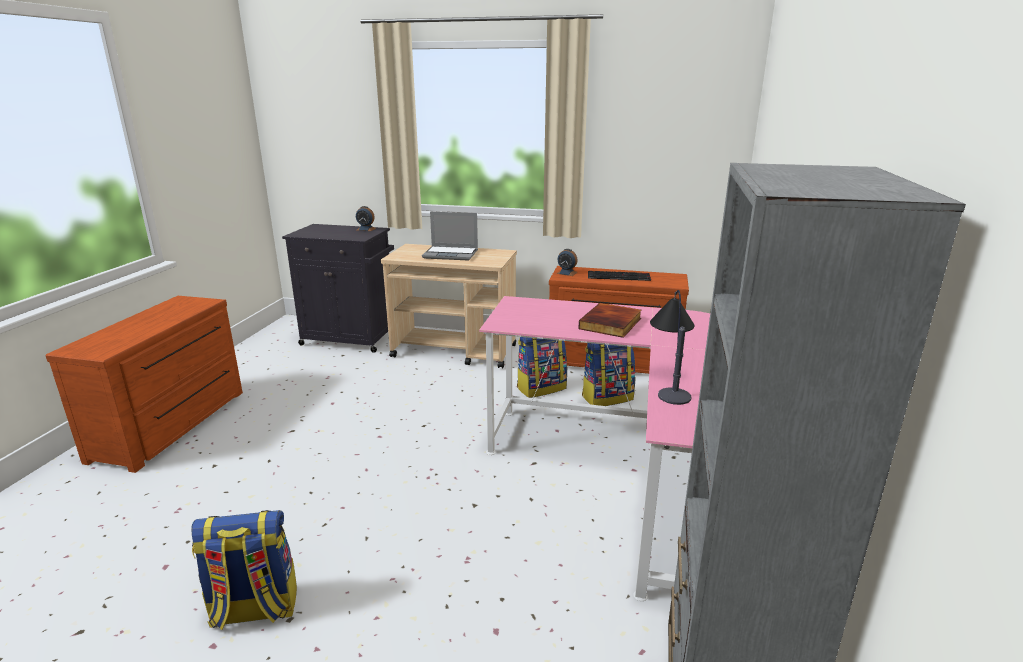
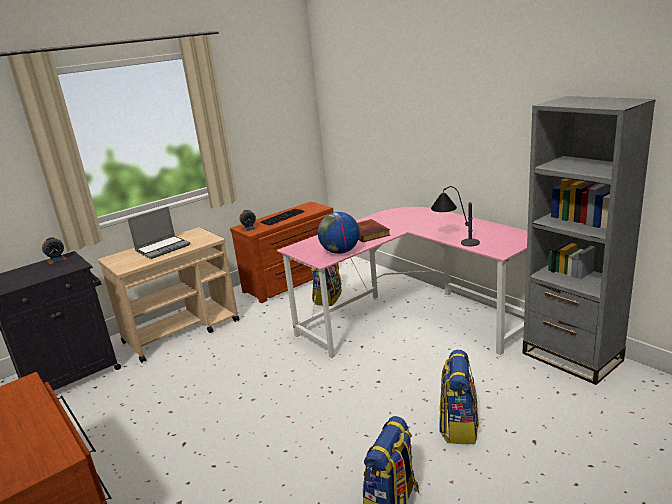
camera: 50 degrees left, 0 degrees up
(535, 326) = (340, 252): none -> globe
(541, 388) = (284, 315): backpack -> backpack (458, 426)

